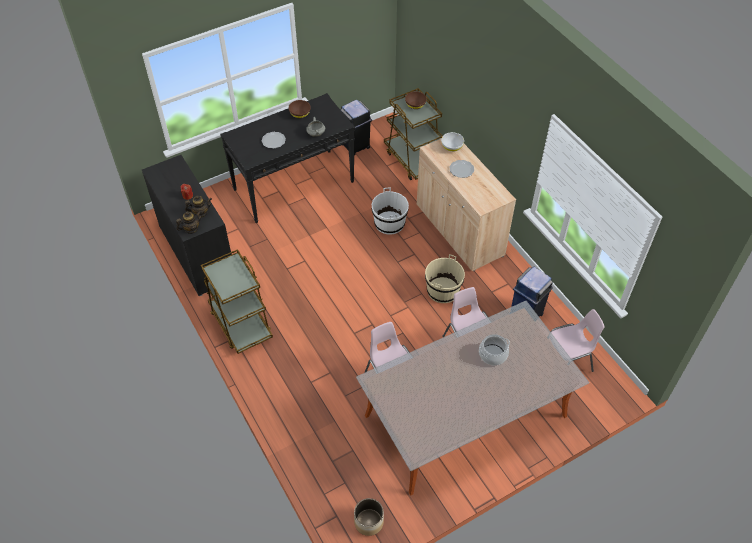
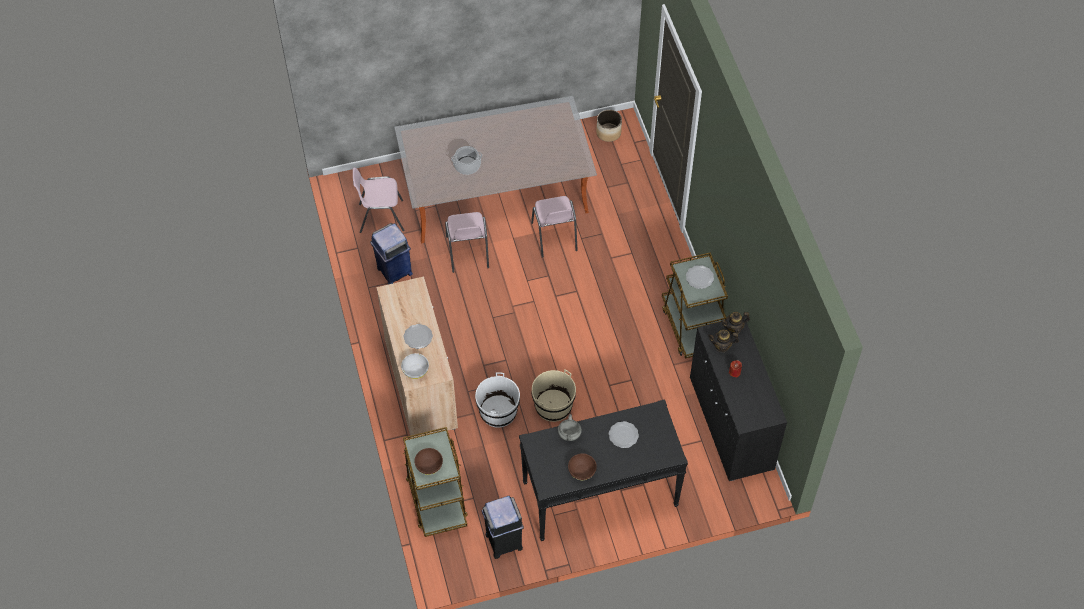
camera: 165 degrees left, 5 degrees up
(229, 280) = (700, 277): none -> plate
(443, 290) = (469, 315): beige bucket -> beige bucket (553, 406)

